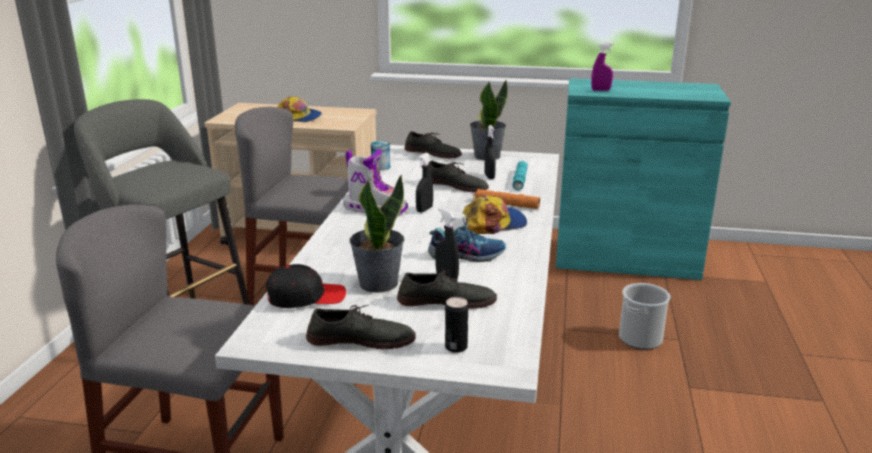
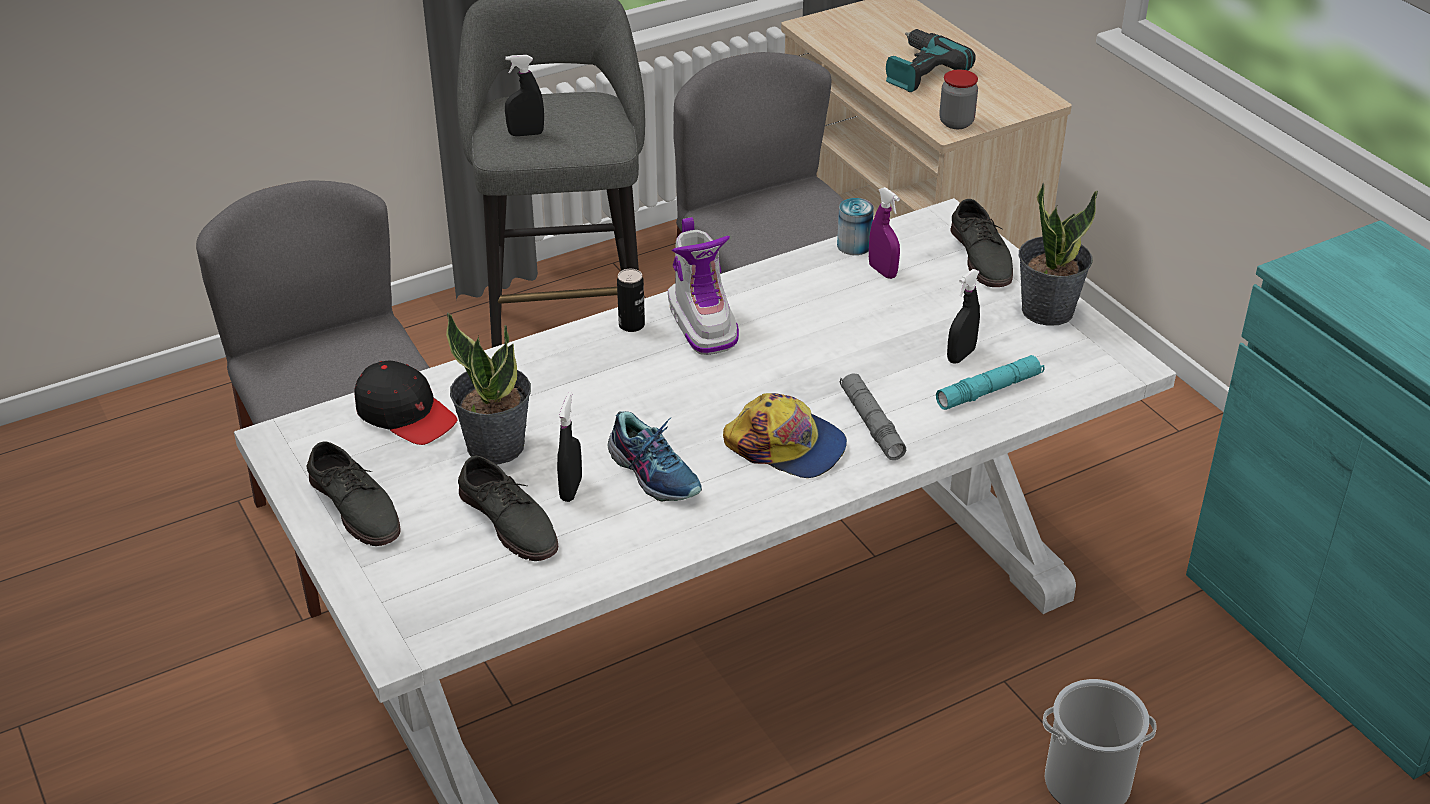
camera: 50 degrees right, 15 degrees up
(298, 117) = (919, 71): cap -> power drill
(346, 124) = (956, 122): none -> jar
(424, 209) = (754, 364): black spray bottle -> black spray bottle (526, 134)
(456, 185) = (880, 344): grey shoe -> none
(456, 347) = (408, 584): can -> can (631, 325)
(506, 204) = (871, 423): orange flashlight -> grey flashlight
(600, 90) = (1348, 286): purple spray bottle -> purple spray bottle (882, 271)

